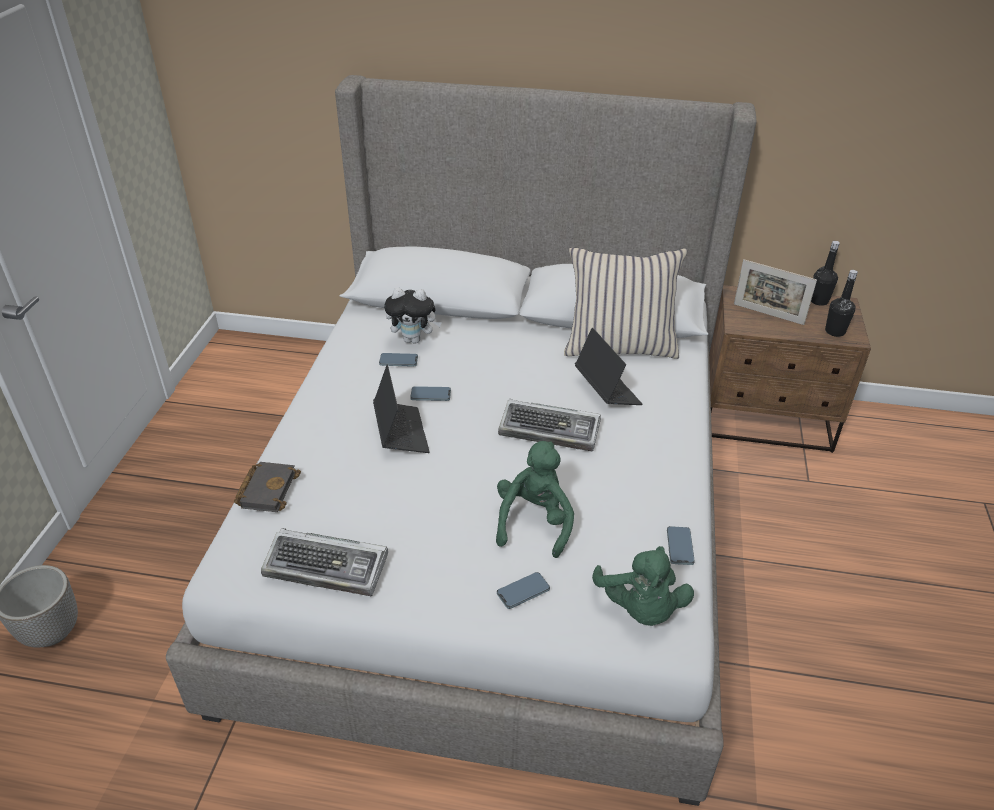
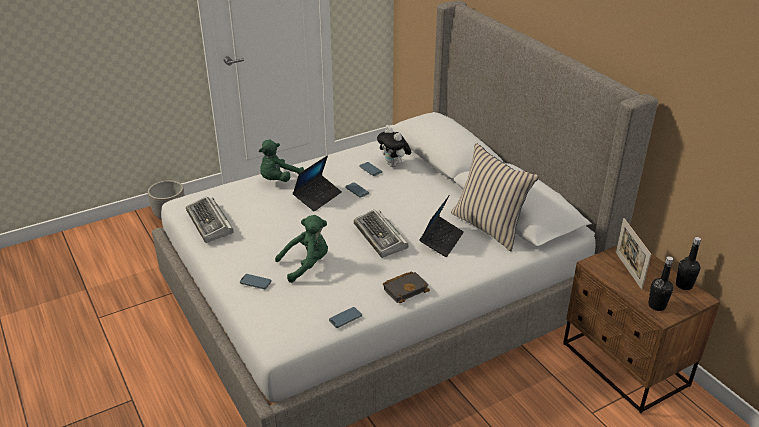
camera: 50 degrees right, 5 degrees down
(267, 489) = (237, 184): black book -> black book (406, 289)
(640, 608) = (285, 323): green plush toy -> green plush toy (279, 180)

